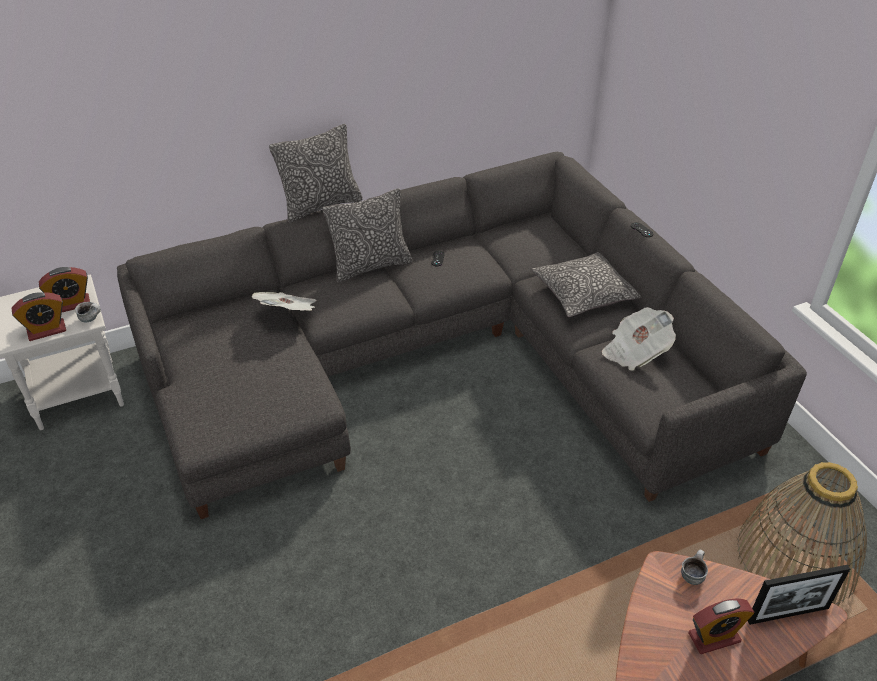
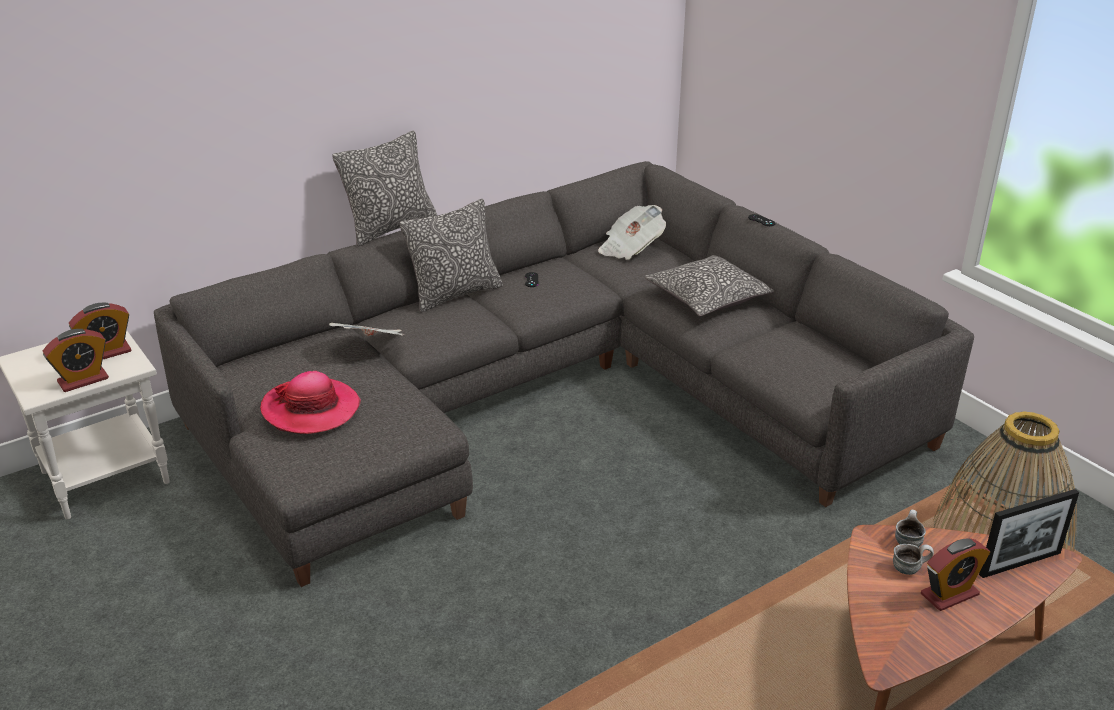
camera: 10 degrees left, 10 degrees down
(92, 318) = (137, 363): mug -> mug (909, 568)
(223, 373) = (311, 409): none -> hat
(635, 351) = (781, 344): newspaper -> newspaper (630, 248)

